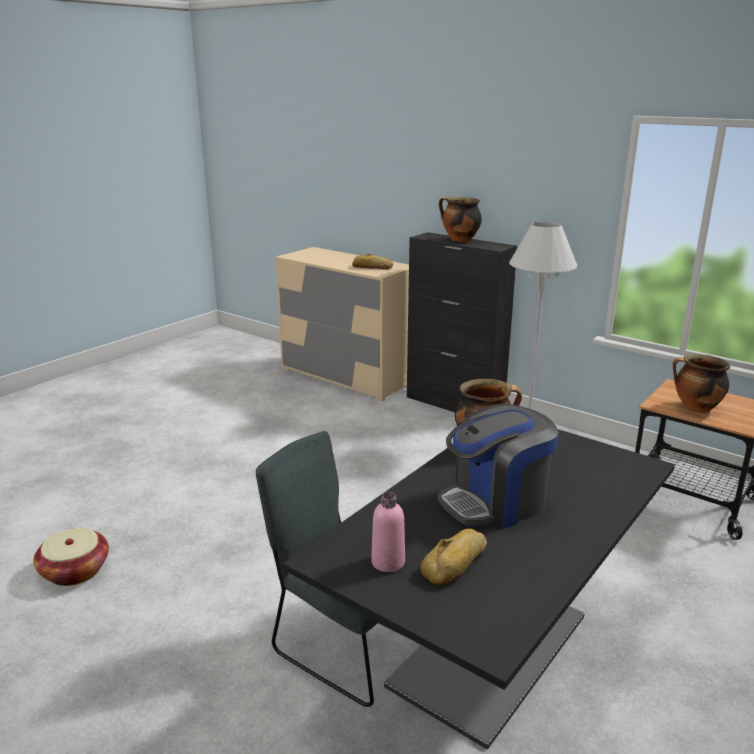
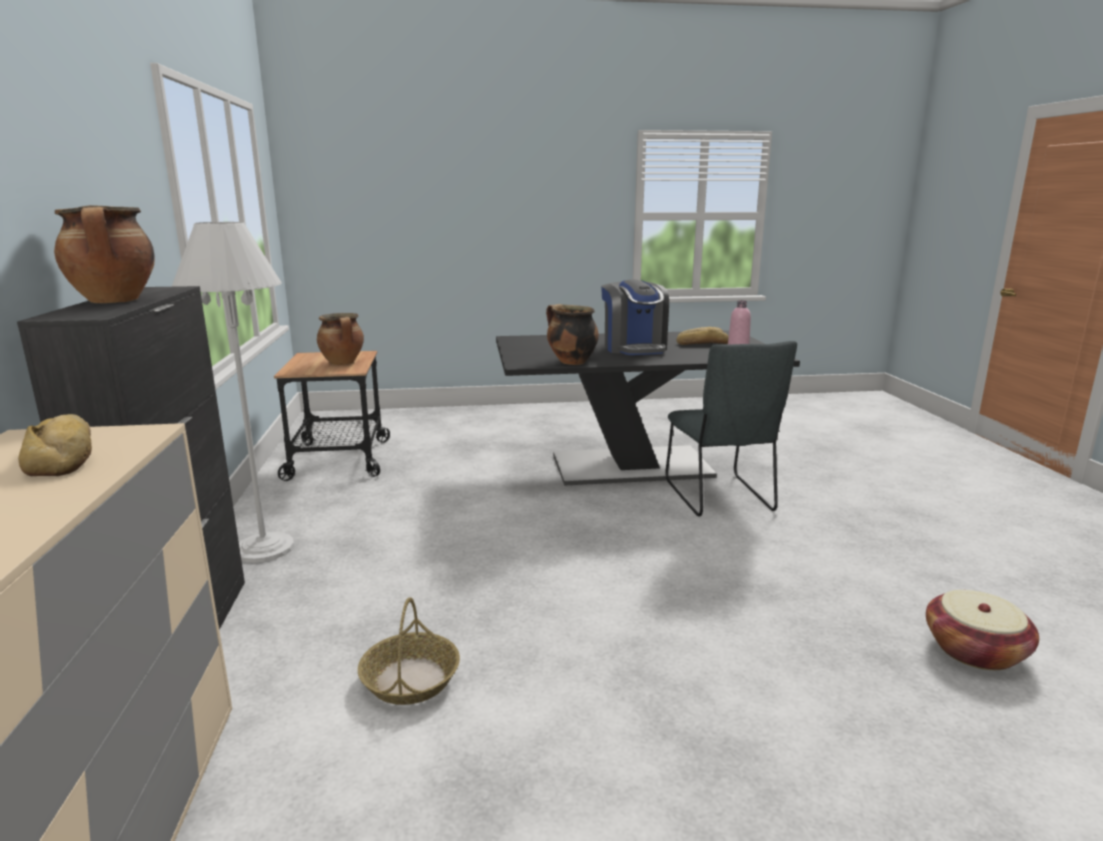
camera: 135 degrees left, 5 degrees down
(346, 432) = (410, 679): none -> basket
(495, 502) = (634, 348): coffee machine -> coffee machine turned 60 degrees clockwise

